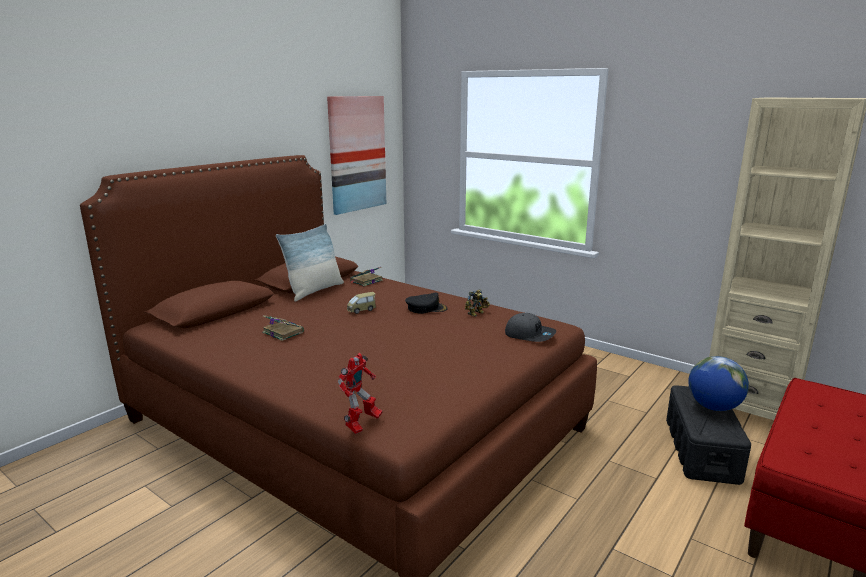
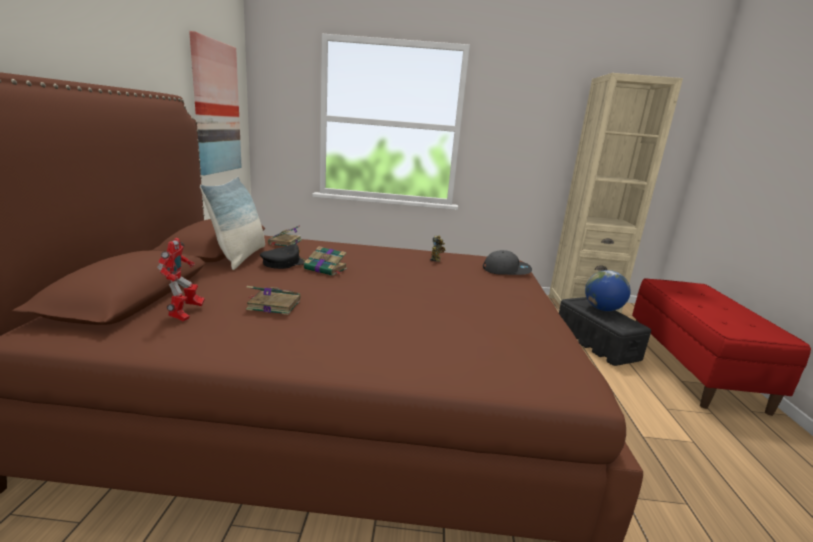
camera: 35 degrees left, 0 degrees up
(361, 310) = (326, 269): toy car -> book
(361, 425) = (535, 387): toy robot -> toy robot (185, 314)
(426, 308) = (387, 260): black cap -> black cap (284, 263)

